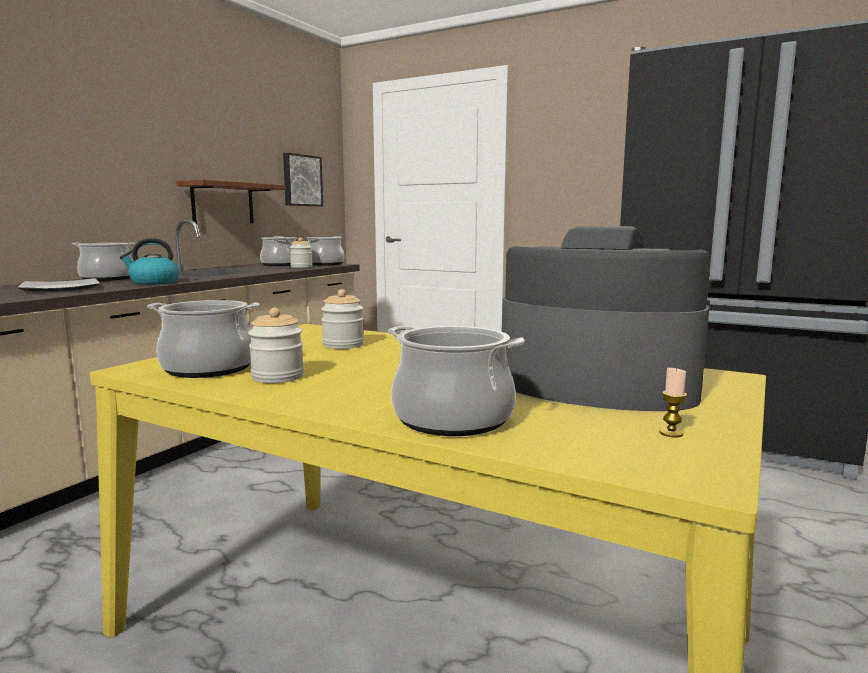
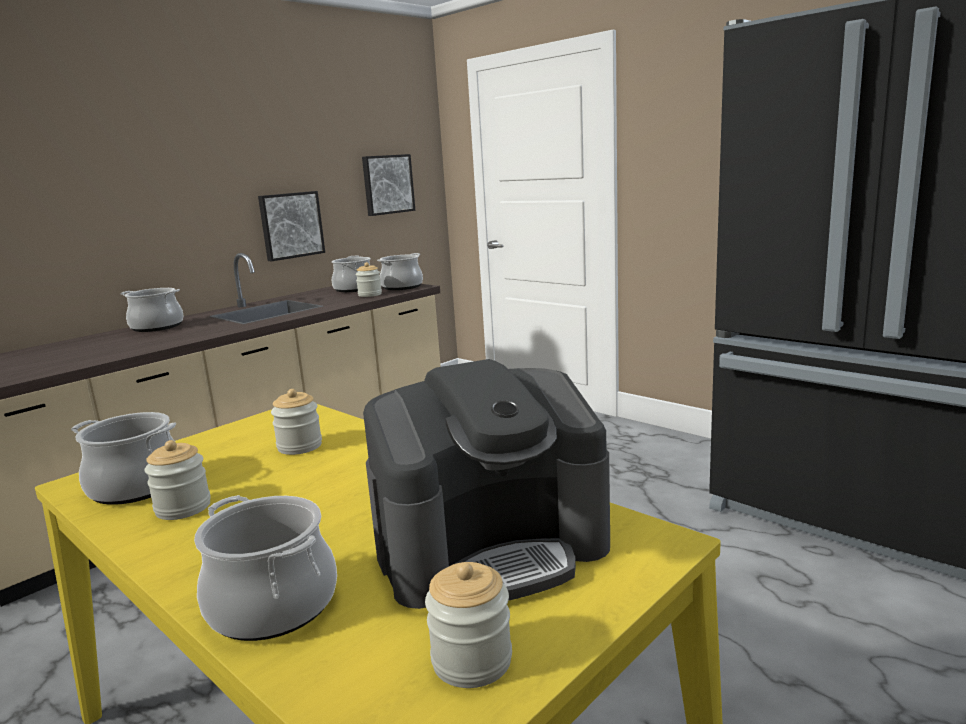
camera: 15 degrees right, 5 degrees up
(59, 289) = (94, 351): plate -> none
(154, 282) = (189, 336): kettle -> none
(223, 203) = (290, 225): brown shelf -> picture
(597, 384) = (492, 546): coffee machine -> coffee machine turned 120 degrees clockwise
(671, 433) = (472, 660): candle -> jar

